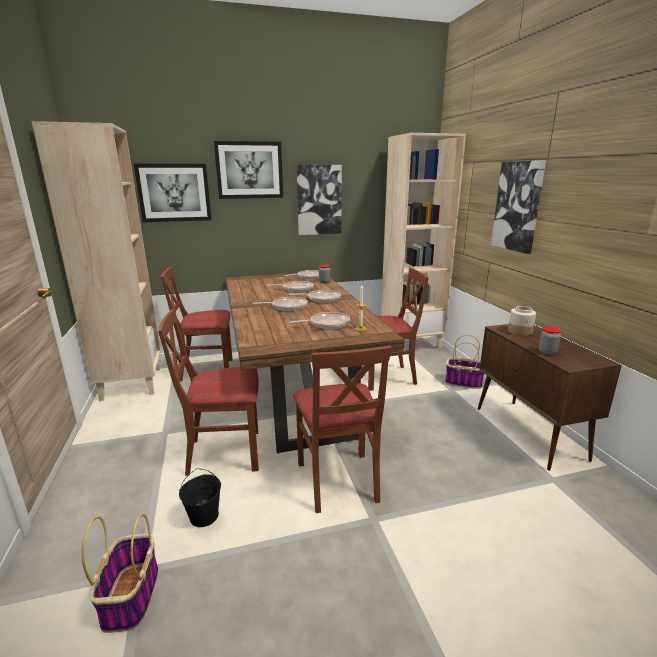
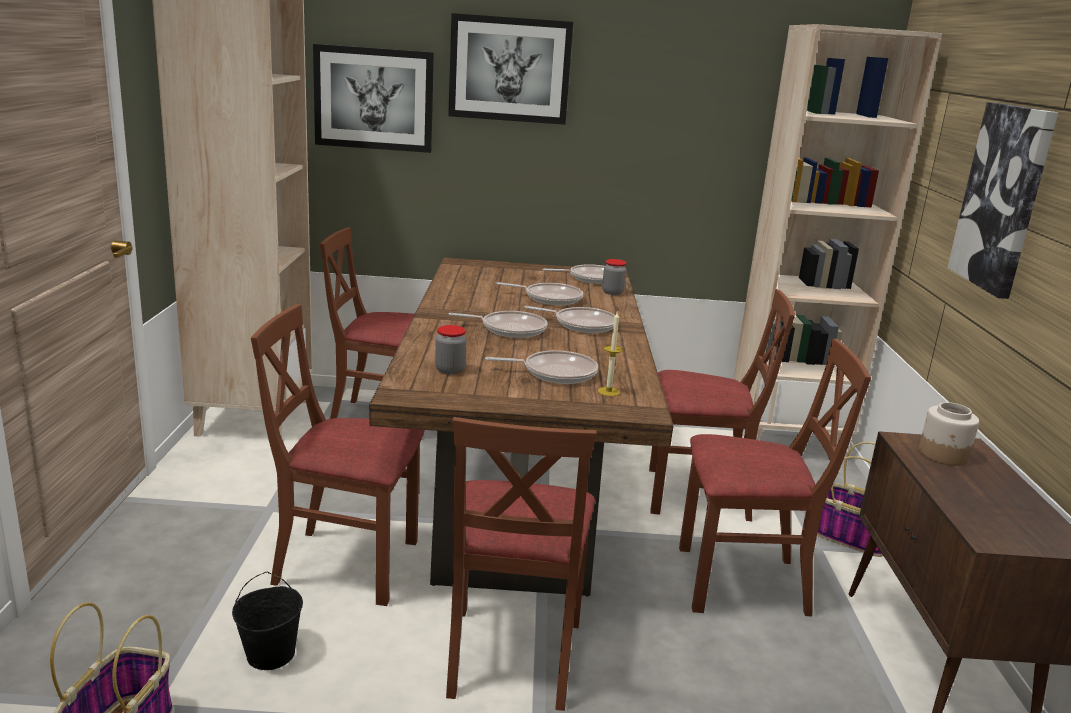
camera: 15 degrees right, 0 degrees up
(319, 200) = (635, 135): picture -> none
(428, 414) = (742, 582): none -> brown chair
(547, 352) = (965, 505): jar -> jar (450, 370)

